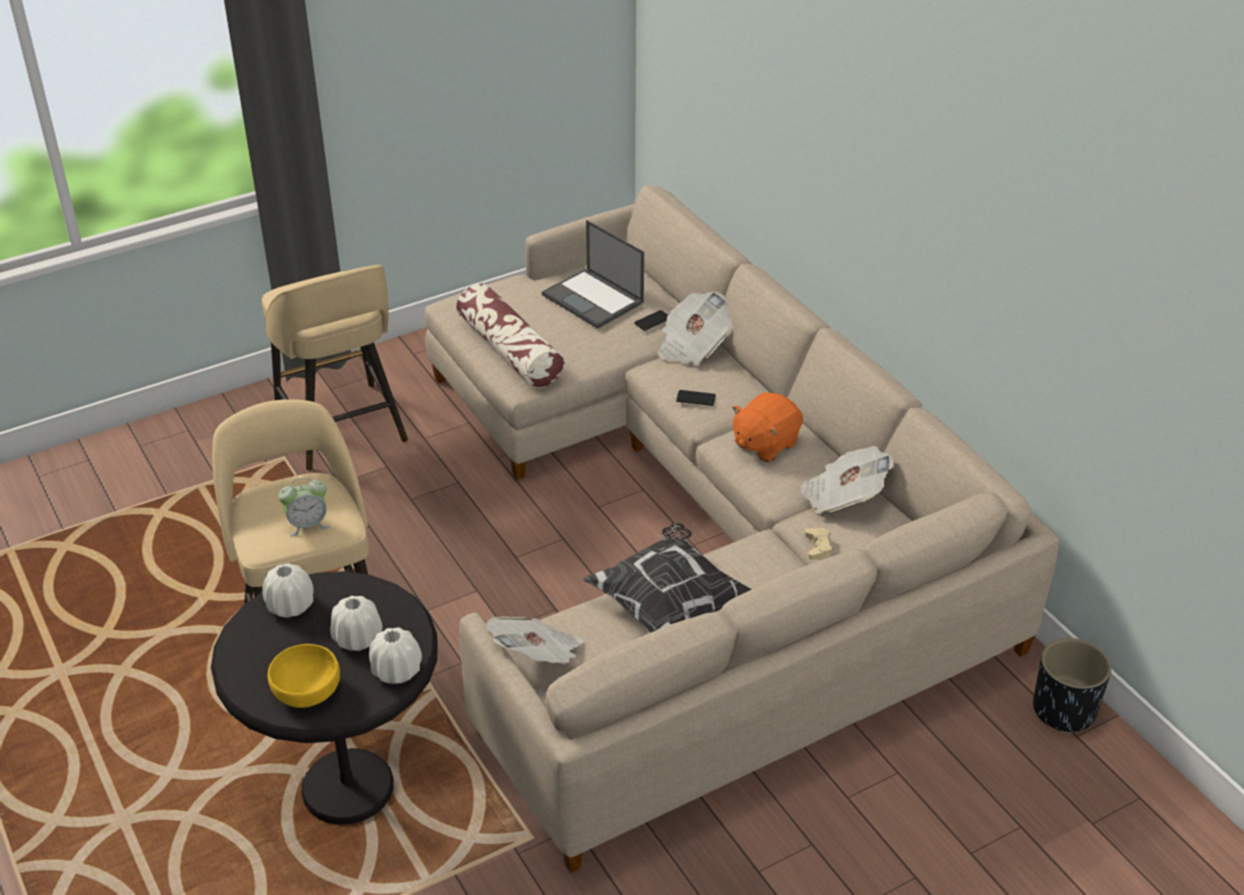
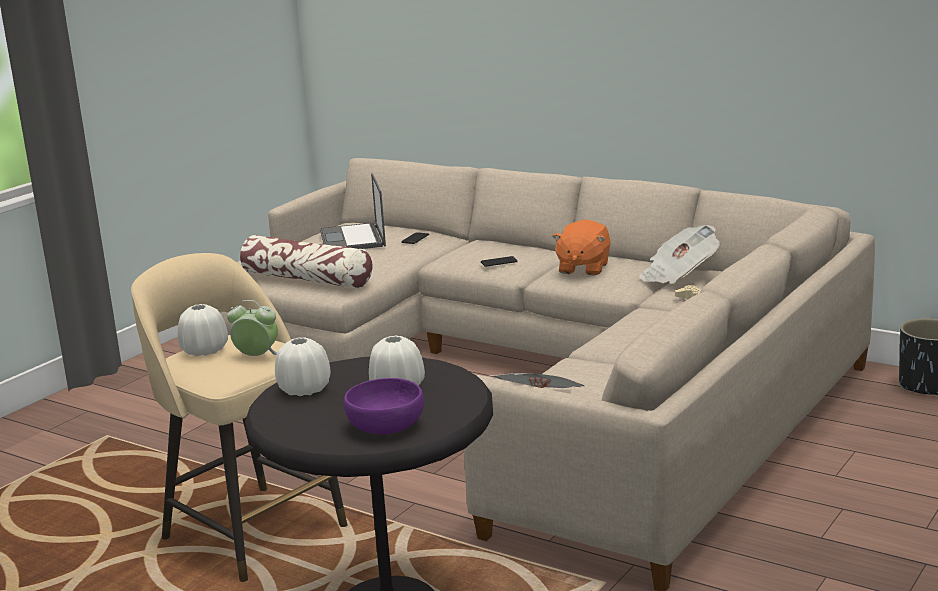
camera: 25 degrees left, 20 degrees down
(305, 690) = (384, 426): yellow bowl -> purple bowl
(308, 525) = (257, 357): alarm clock -> alarm clock turned 120 degrees counterclockwise
(342, 429) = (150, 407): beige stool -> none
(396, 671) = (461, 394): white vase -> white vase (204, 351)
(594, 299) = (353, 239): laptop -> laptop turned 60 degrees clockwise
(669, 605) = (613, 356): pillow -> none
(693, 346) = (463, 242): newspaper -> none

